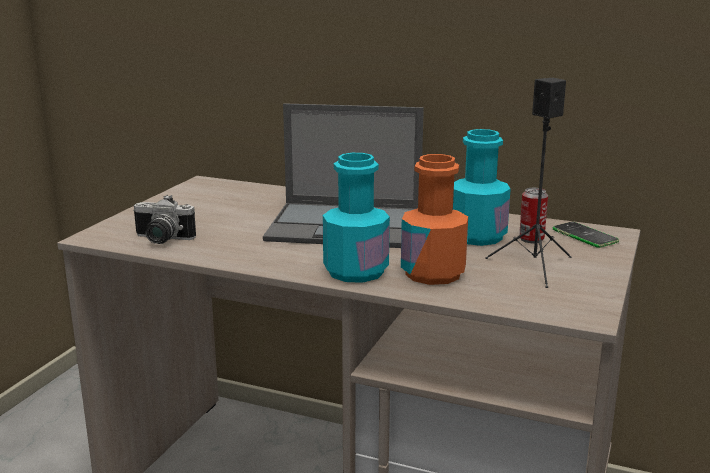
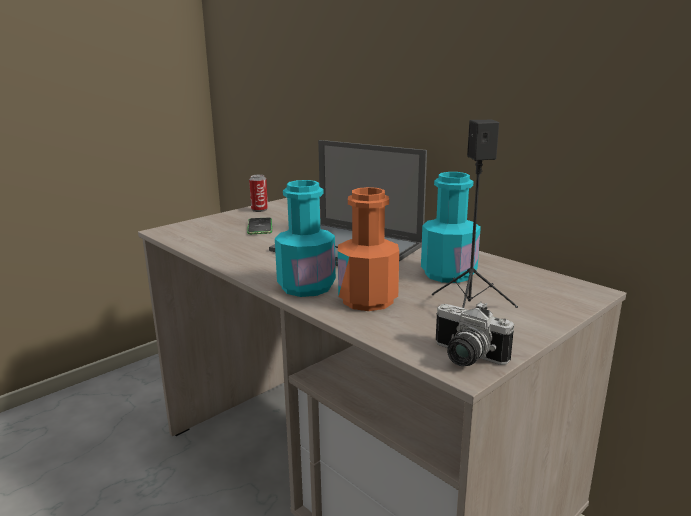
camera: 25 degrees right, 0 degrees up
(161, 240) = (201, 239): camera -> camera (464, 357)
(531, 239) = (497, 284): can -> can (259, 210)
(584, 236) = (556, 289): phone -> phone (260, 227)

